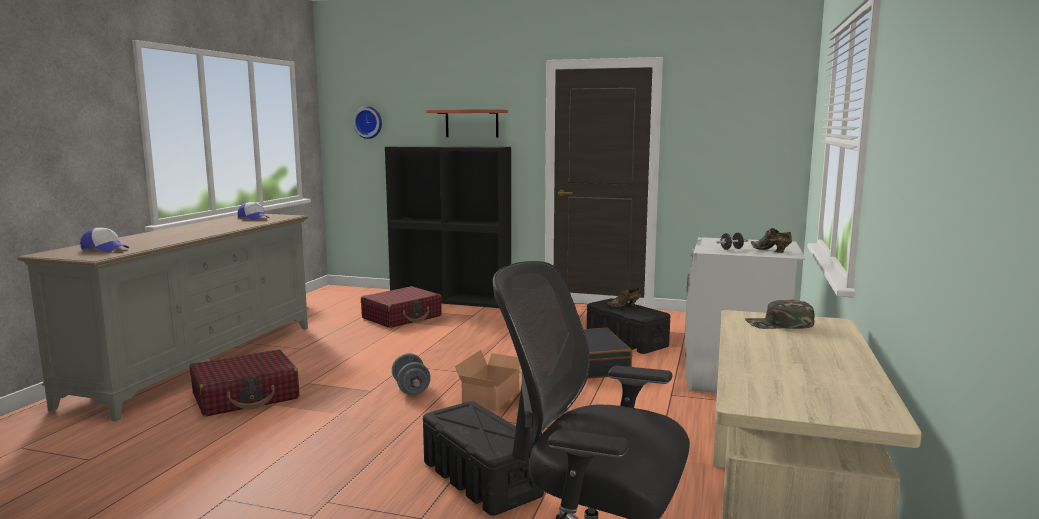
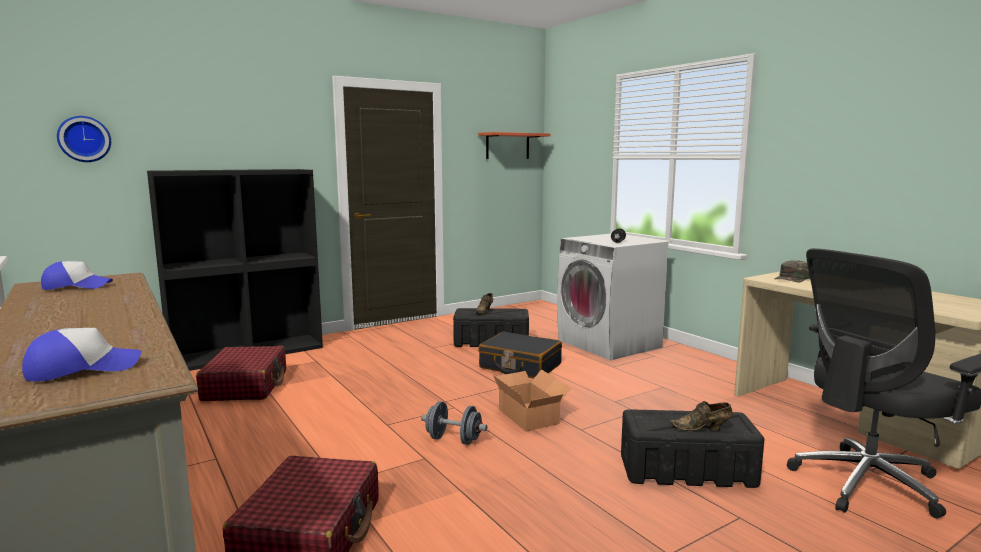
camera: 50 degrees left, 0 degrees up
(472, 123) = (248, 142): shelf -> shelf (507, 146)
(771, 250) = (637, 239): brown shoe -> brown shoe (702, 429)

